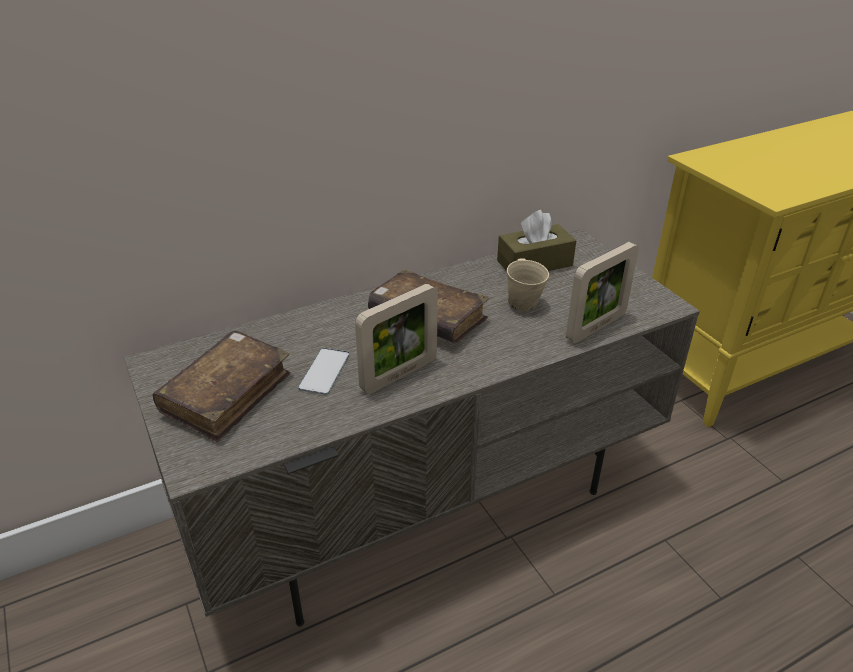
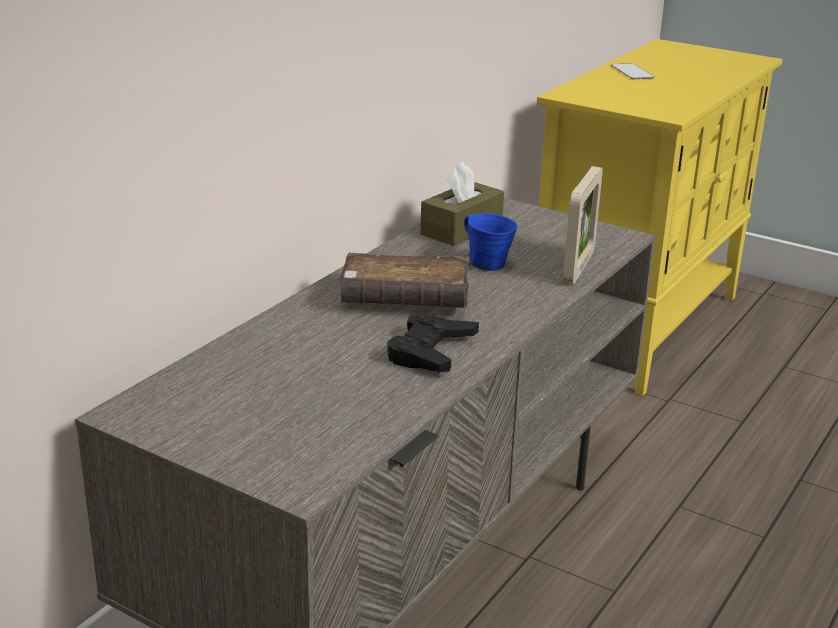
camera: 30 degrees left, 10 degrees down
(227, 395) = (258, 417): brown book -> none
(324, 371) = (346, 369): phone -> phone (632, 72)
(399, 375) = (430, 351): picture frame -> black game controller
(523, 301) = (486, 263): beige mug -> blue mug

